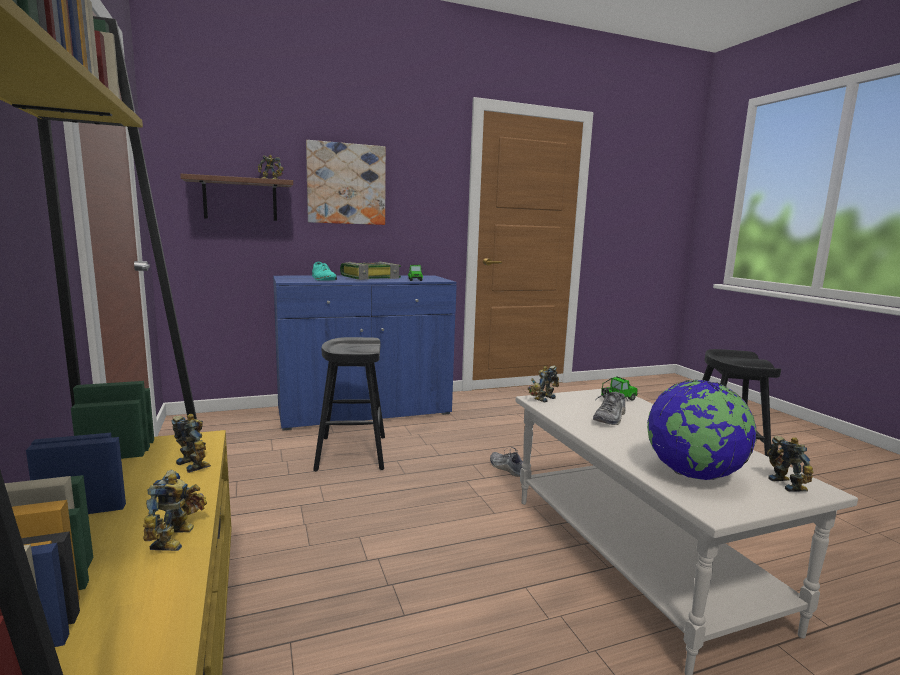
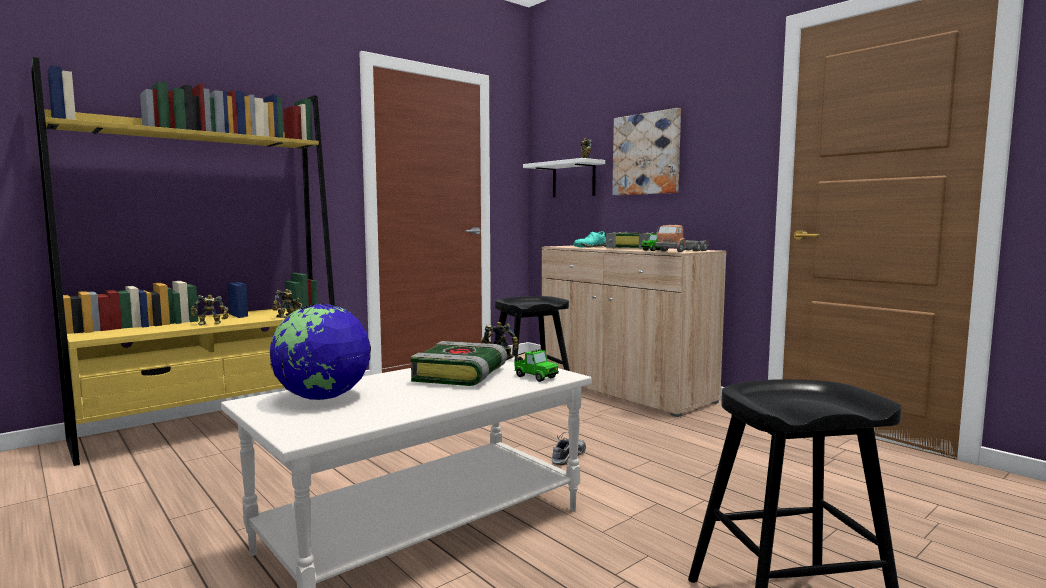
camera: 70 degrees right, 5 degrees down
(240, 199) = (573, 179): brown shelf -> white shelf
(365, 411) = (624, 390): blue cabinet -> beige cabinet
(434, 279) = (682, 251): none -> toy truck
(610, 418) = (461, 376): shoe -> book
(788, 484) = (309, 426): toy robot -> none

